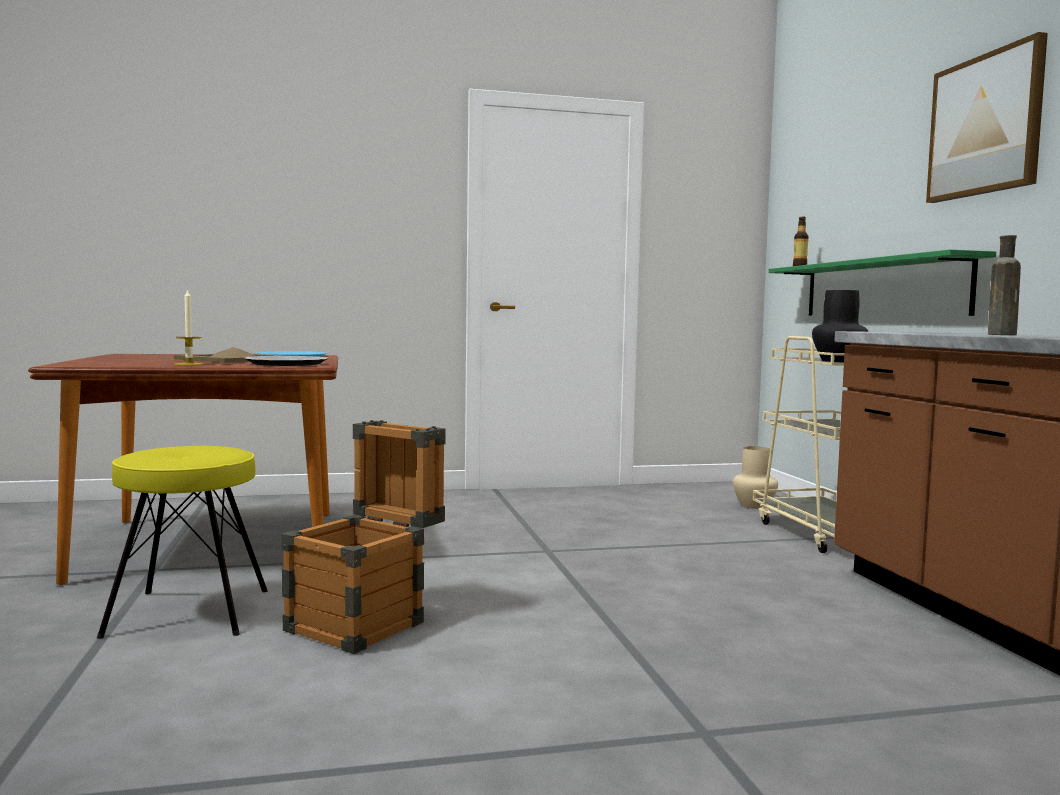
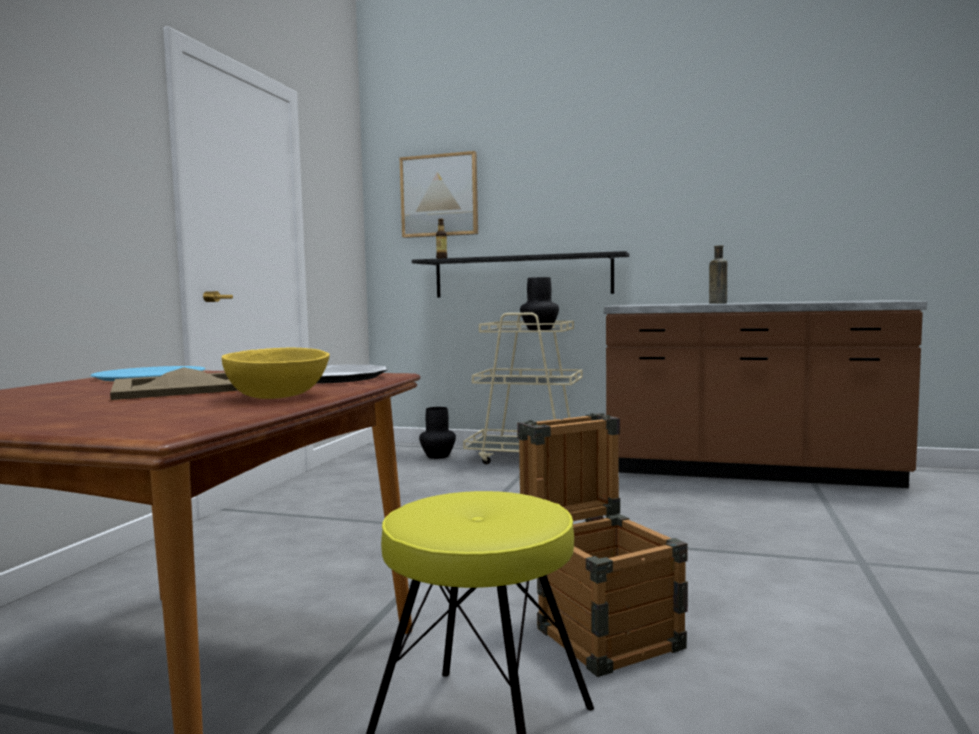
camera: 60 degrees left, 0 degrees up
(189, 364) = (276, 396): candle -> yellow bowl
(755, 506) = (438, 456): beige vase -> black vase
(881, 288) = (522, 276): green shelf -> black shelf
(985, 125) = (612, 172): picture -> picture (439, 195)

